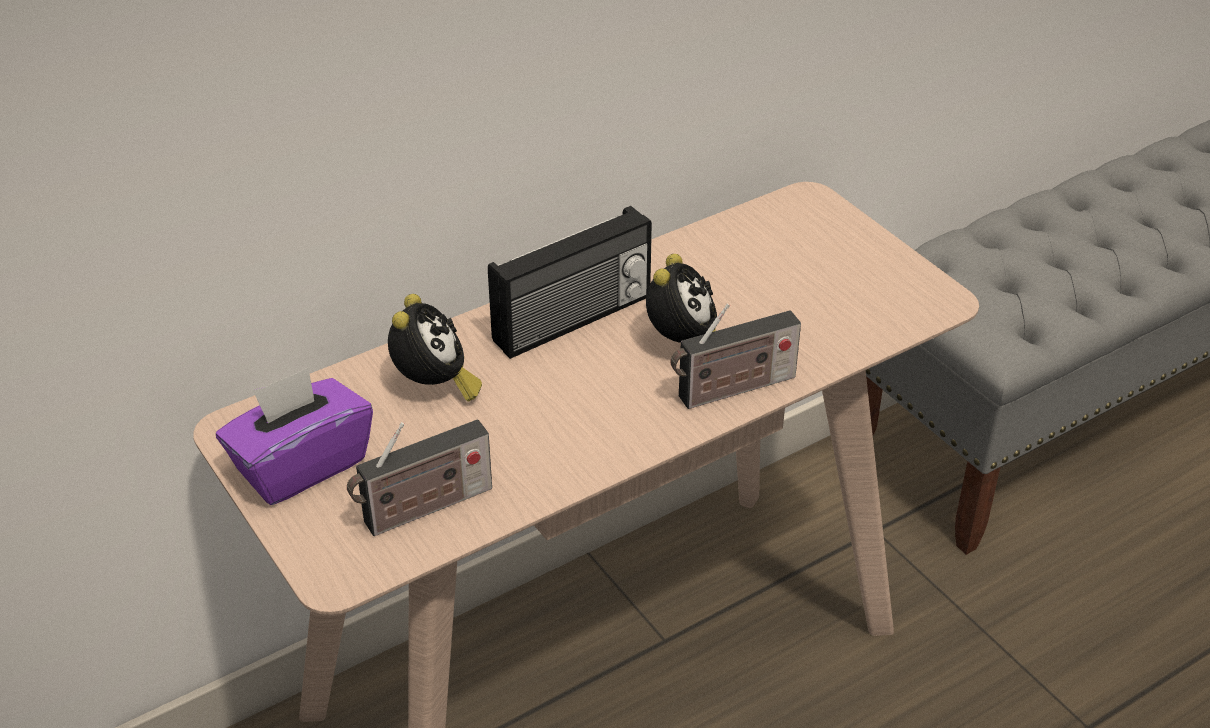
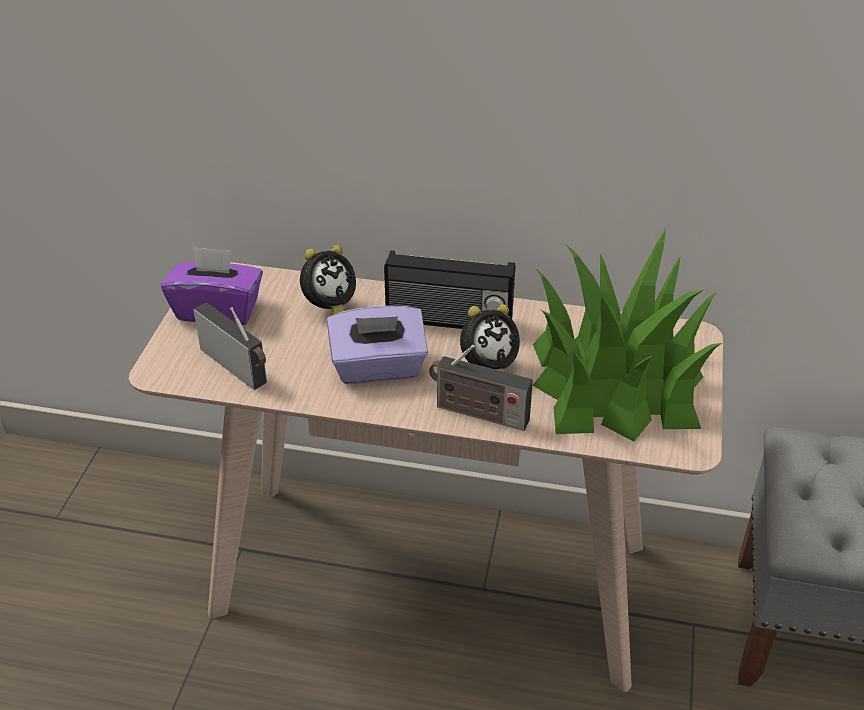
camera: 45 degrees right, 0 degrees up
(423, 509) = (237, 367): radio -> radio turned 150 degrees counterclockwise
(575, 410) = (378, 368): none -> purple tissue box
(807, 283) = (616, 383): none -> potted plant

